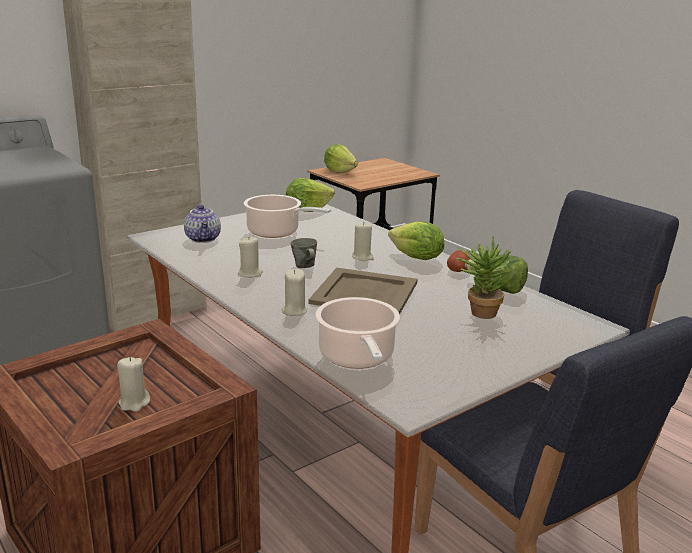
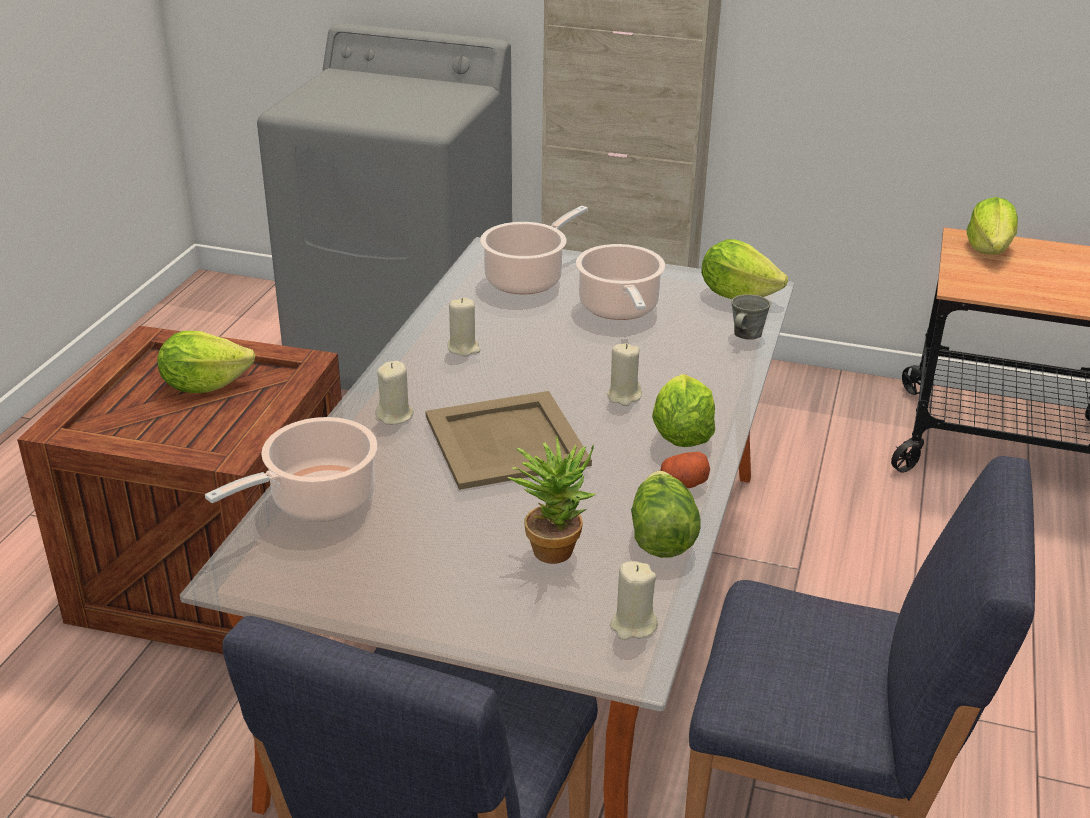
camera: 55 degrees right, 10 degrees up
(107, 374) = (204, 385): none -> lettuce
(134, 403) = (165, 424): beige candle -> beige candle (633, 625)
(204, 239) = (527, 279): teapot -> cooking pot
(305, 266) = (536, 370): grey mug -> grey mug (746, 335)

